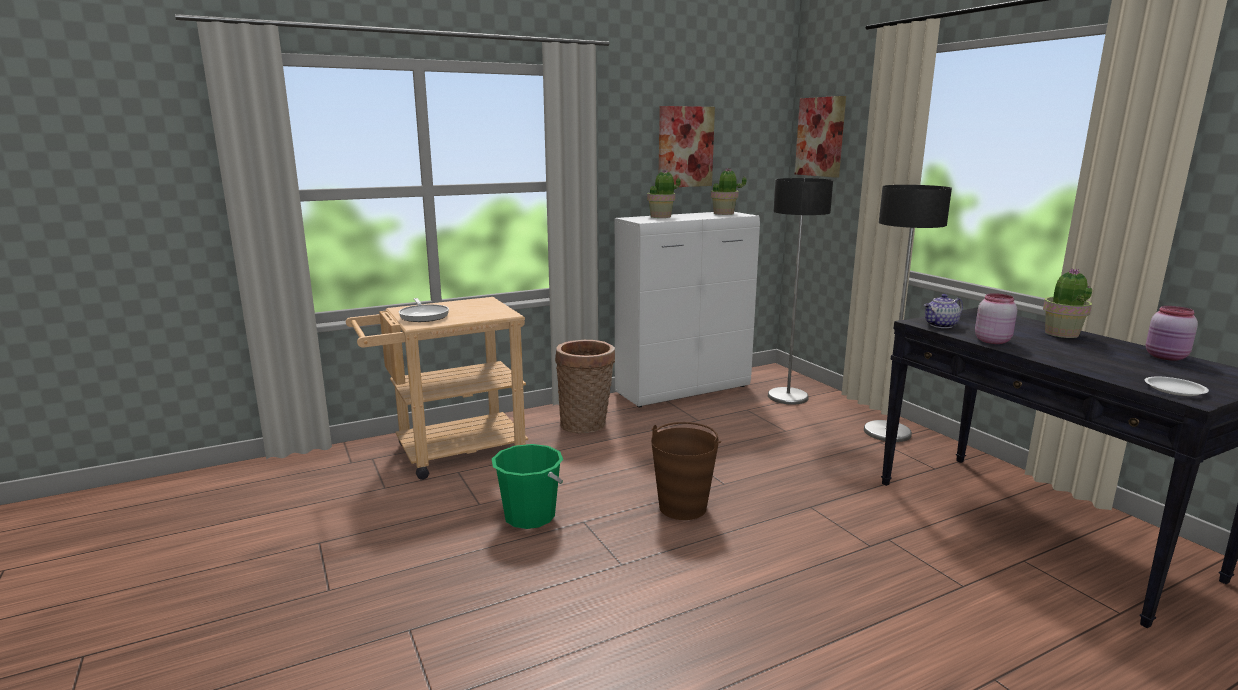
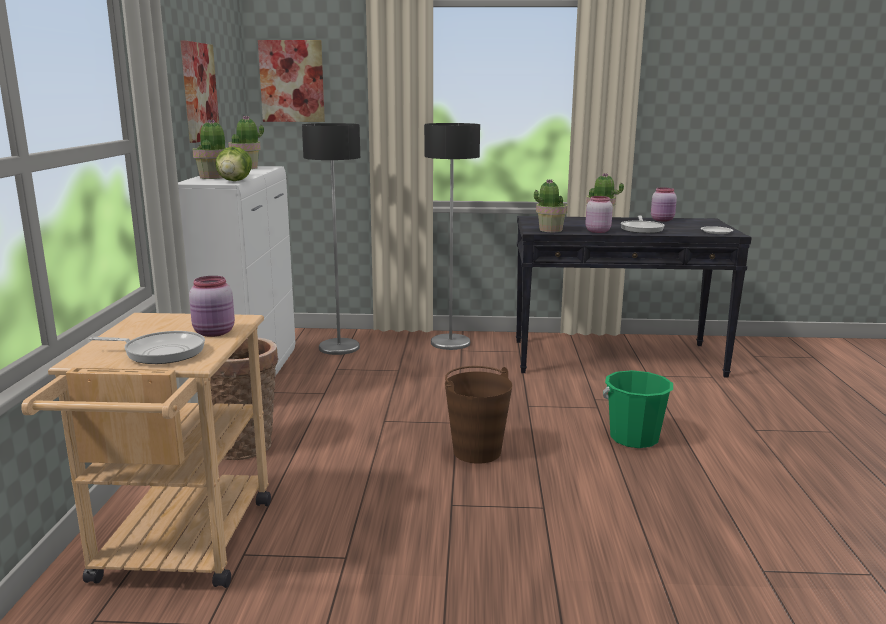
camera: 60 degrees left, 0 degrees up
(473, 316) = (215, 333): none -> pink jar
(530, 516) = (410, 532): green bucket -> green bucket (634, 438)
(653, 221) = (234, 181): none -> lettuce
(941, 325) = (550, 230): teapot -> potted plant
(1066, 355) = (642, 229): none -> frying pan

